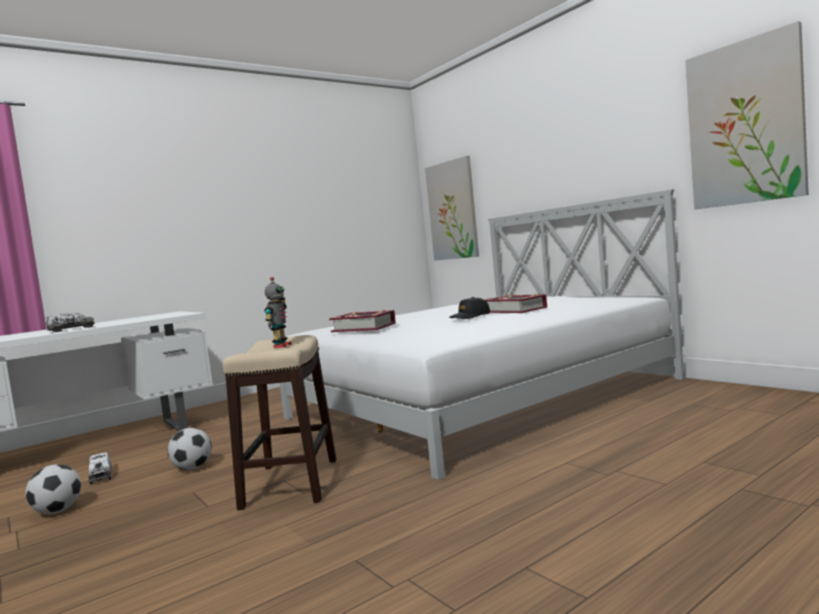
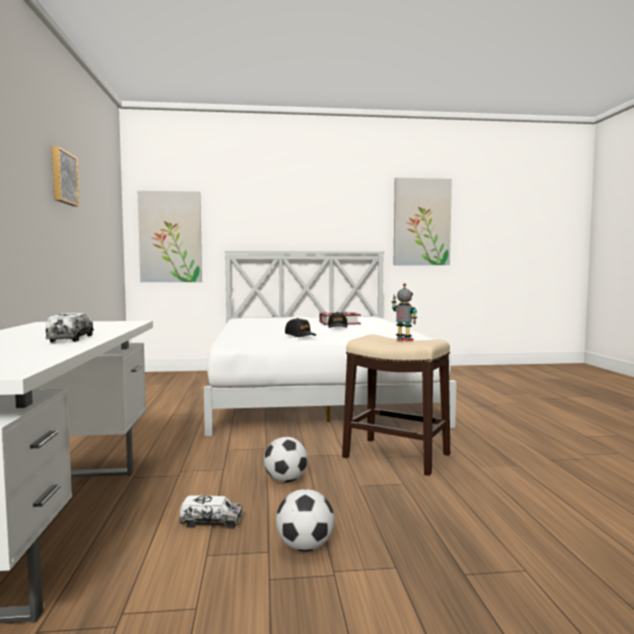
camera: 60 degrees left, 0 degrees up
(275, 188) = (63, 178): none -> picture
(364, 328) = (300, 335): book -> black cap

